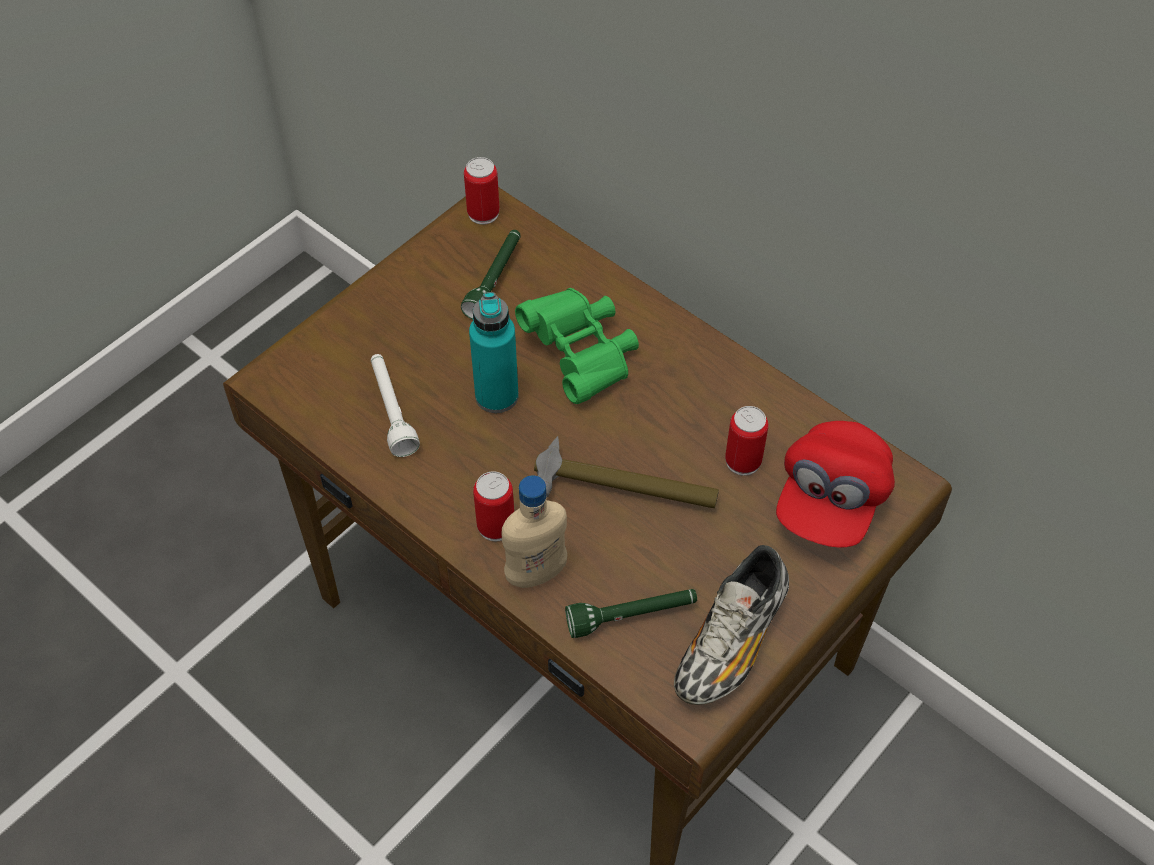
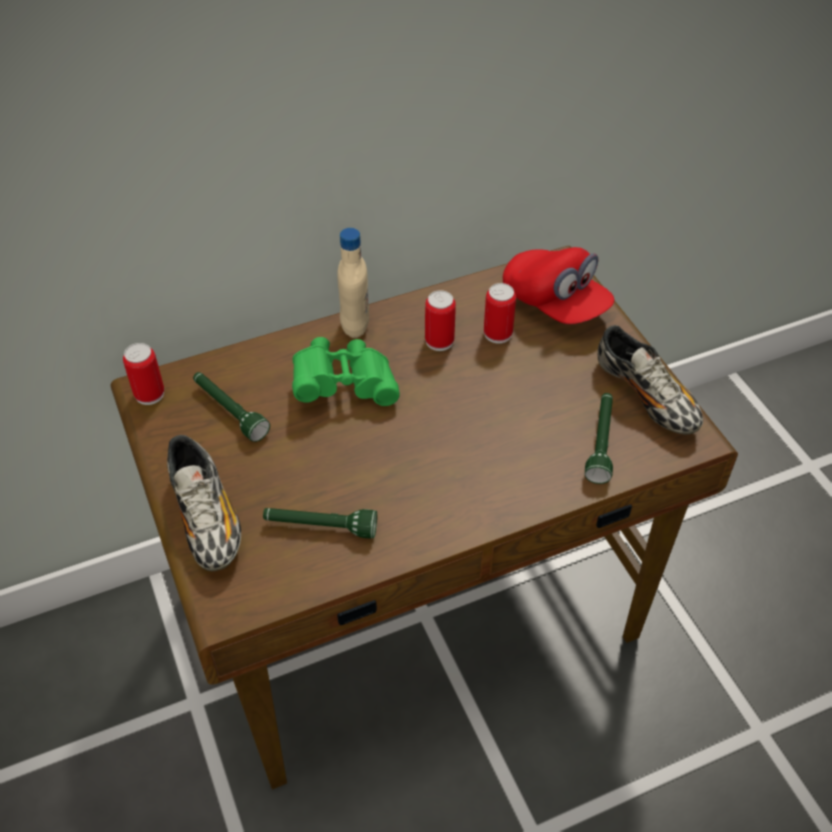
camera: 65 degrees left, 5 degrees down
(361, 322) = (207, 518): none -> shoe
(392, 410) = (320, 527): white flashlight -> green flashlight
(496, 396) = (350, 451): turquoise bottle -> none
(496, 526) = (478, 496): can -> can (439, 341)
(536, 573) = (535, 486): beige bottle -> beige bottle (355, 326)
(625, 488) = (486, 405): hammer -> none

